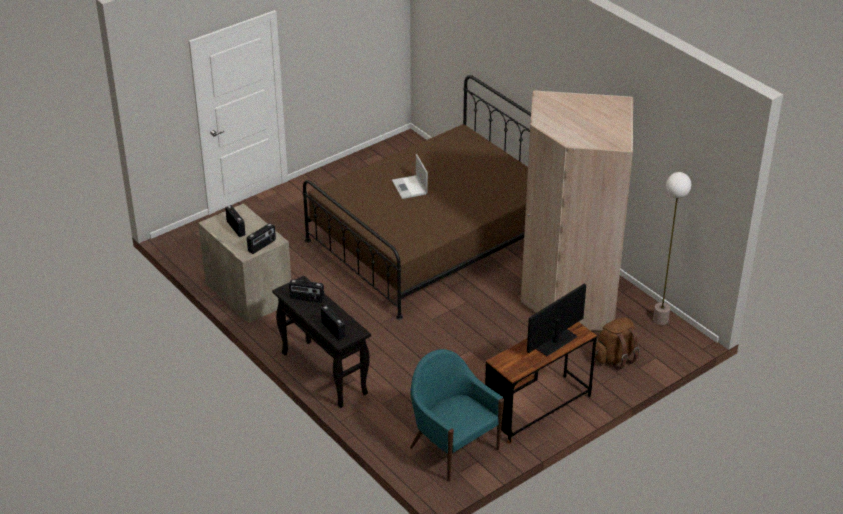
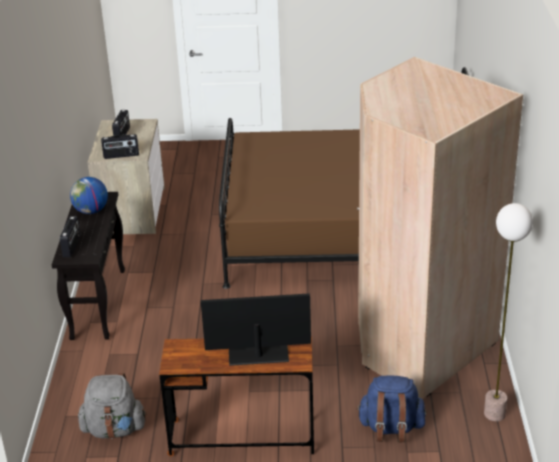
camera: 40 degrees right, 5 degrees down
(306, 299) = (91, 211): radio -> globe
(410, 188) = (327, 161): laptop -> none
(453, 447) = (114, 429): turquoise armchair -> grey backpack
(615, 358) = (391, 428): brown backpack -> blue backpack

